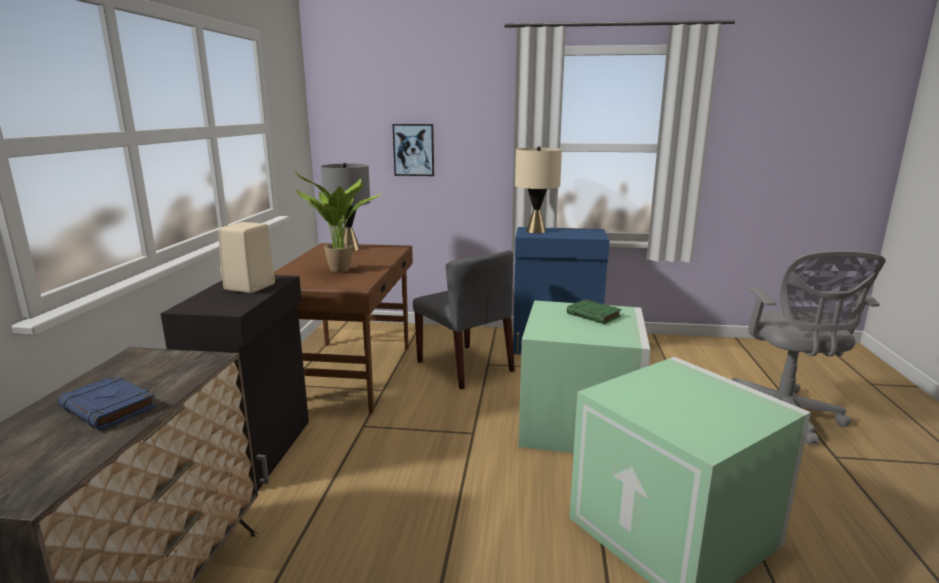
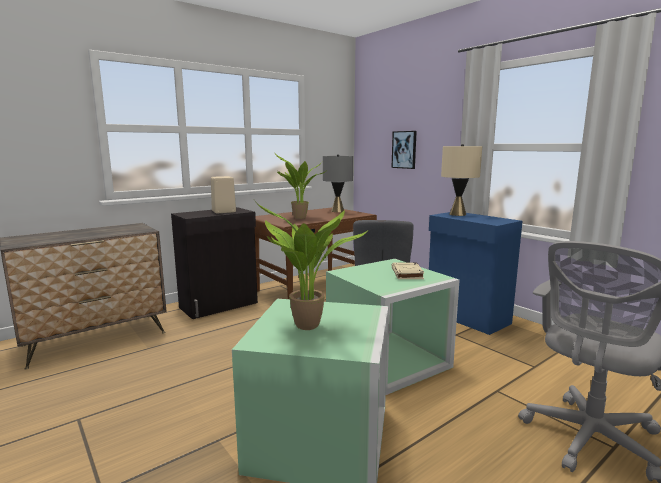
camera: 45 degrees right, 5 degrees down
(109, 408) = (85, 234): blue book -> none
(594, 315) = (407, 274): green book -> beige book
(693, 409) = (307, 328): none -> potted plant

